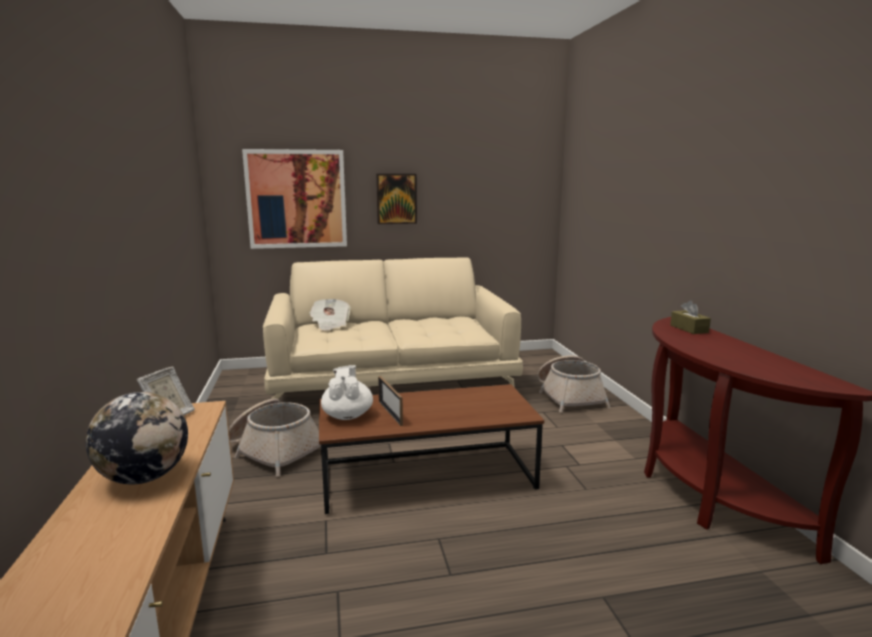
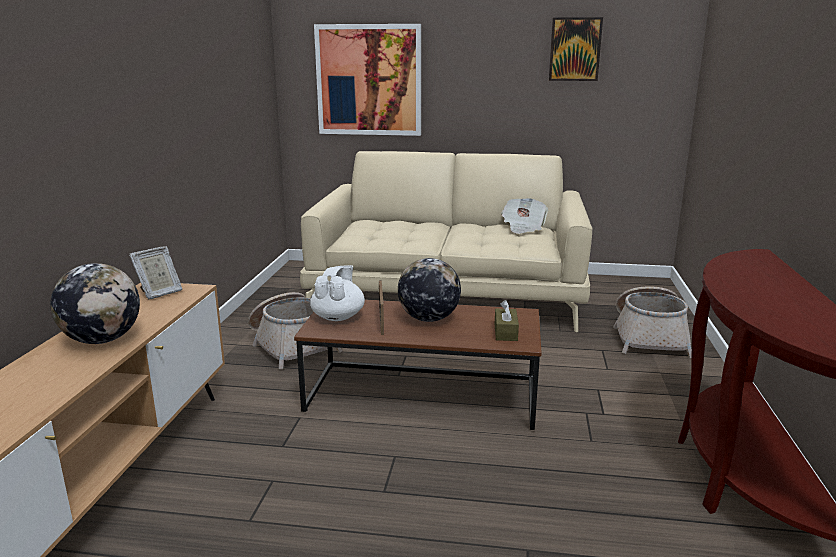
camera: 20 degrees right, 5 degrees up
(330, 324) = (384, 222): newspaper -> newspaper (523, 227)
(396, 199) = (480, 81): picture -> picture (575, 49)
(430, 405) = (428, 319): none -> globe
(689, 329) = (759, 266): brown tissue box -> brown tissue box (505, 332)

